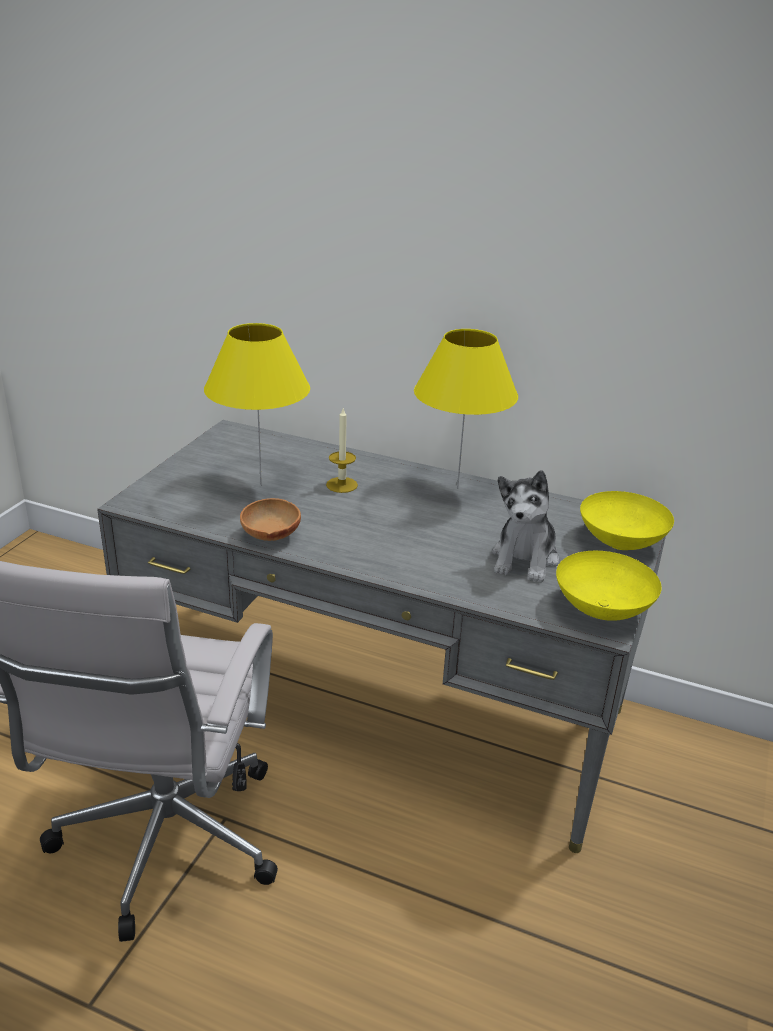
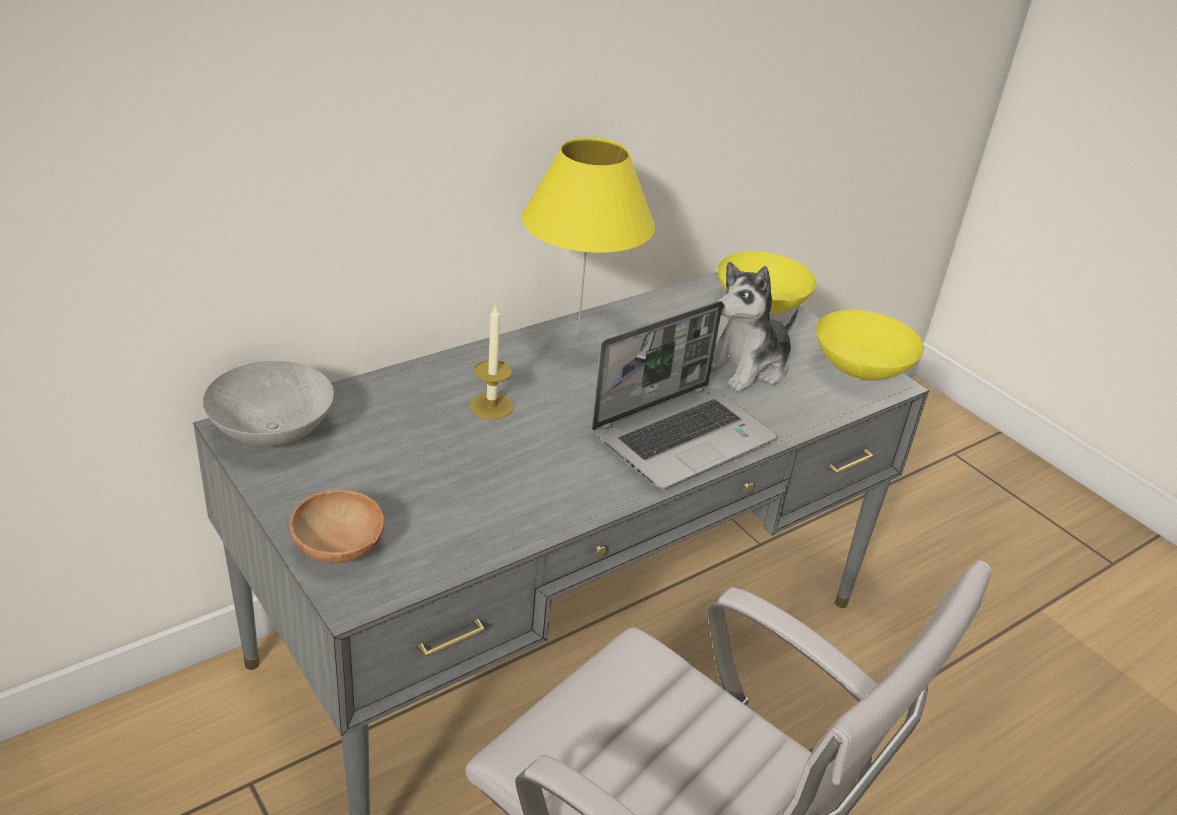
camera: 60 degrees left, 5 degrees up
(238, 439) = (273, 432): none -> grey bowl
(260, 484) = (424, 464): yellow table lamp -> none
(270, 537) = (563, 508): brown bowl -> brown bowl (338, 550)
(399, 556) = (684, 436): none -> laptop
(525, 559) = (747, 367): plush toy -> plush toy turned 90 degrees clockwise

